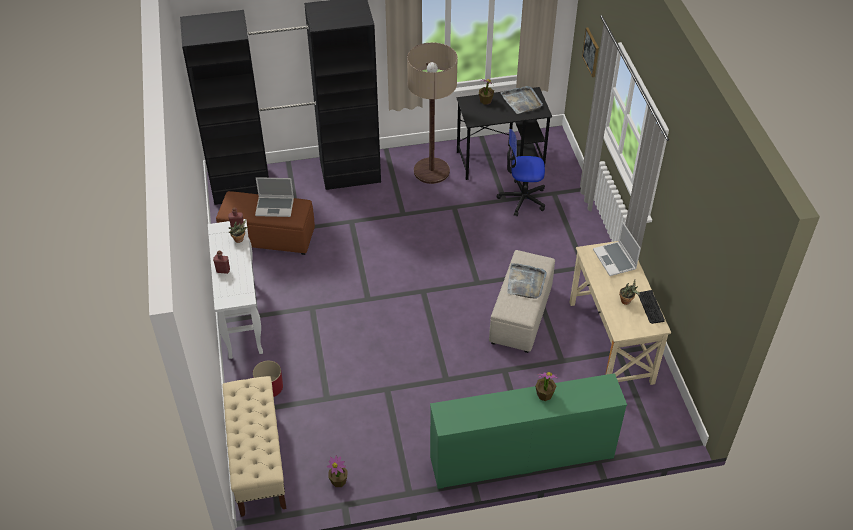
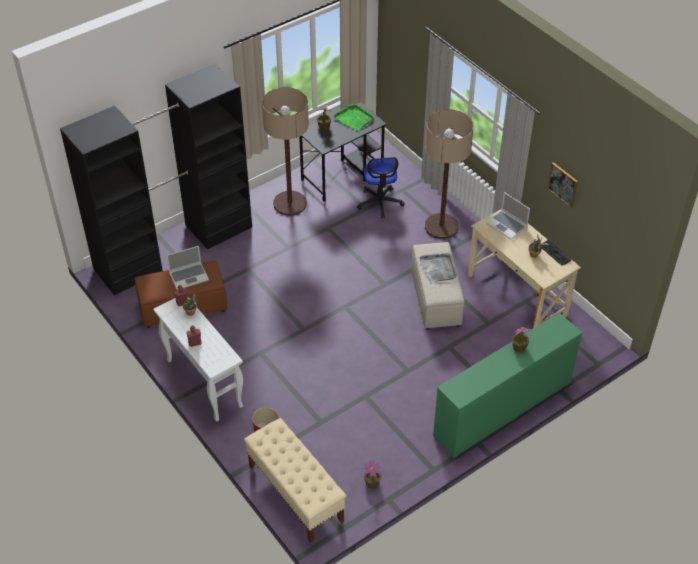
camera: 25 degrees left, 0 degrees up
(522, 101) = (354, 118): grey tray -> green tray
(522, 198) = (380, 202): office chair -> office chair turned 75 degrees counterclockwise
(572, 243) = (441, 226): none -> floor lamp
(591, 52) = (408, 59): picture -> picture (563, 184)

